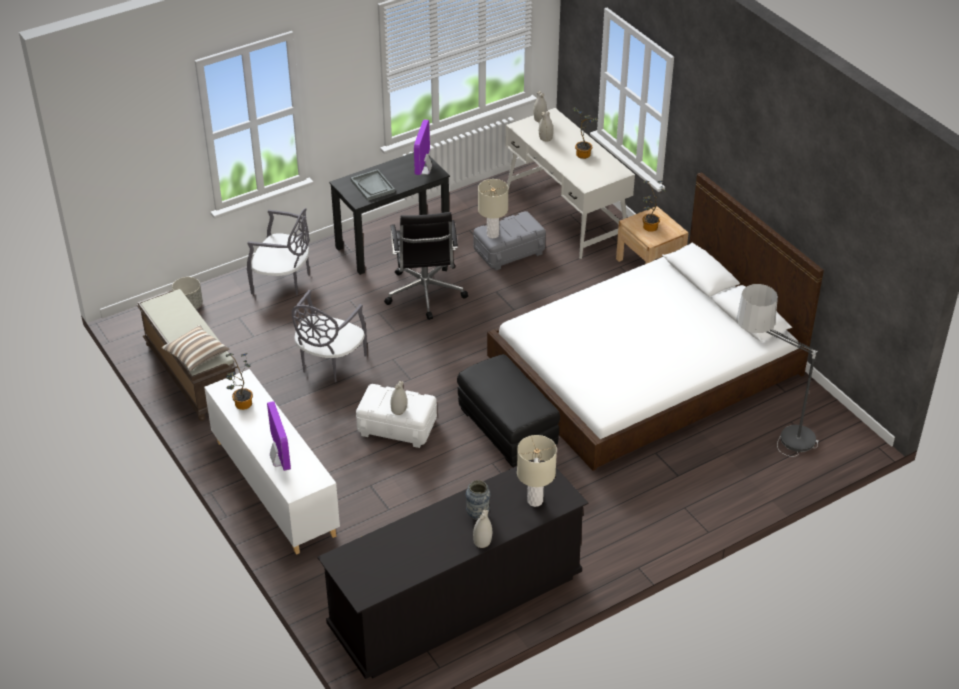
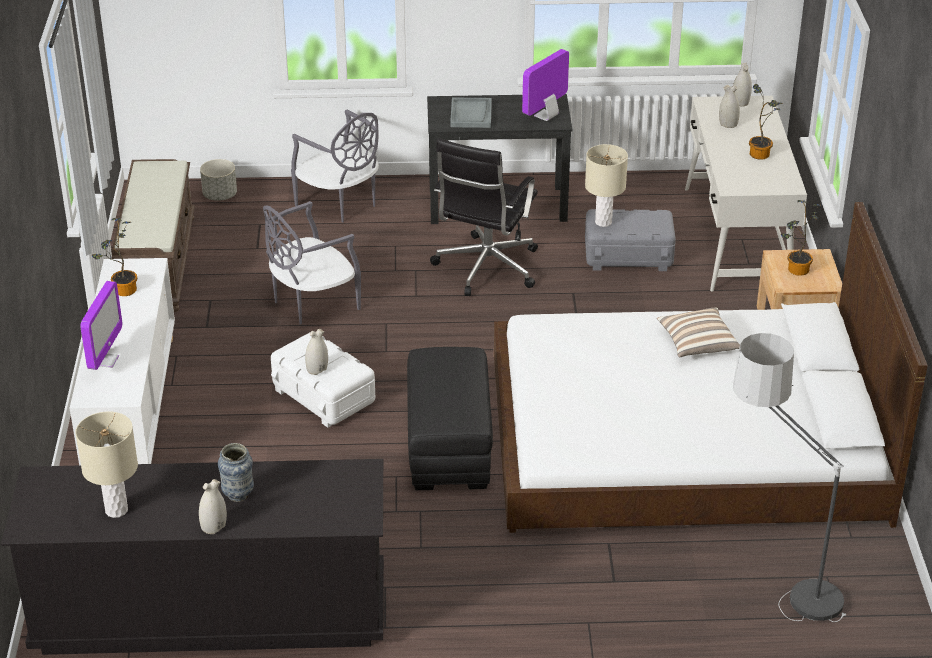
camera: 30 degrees right, 5 degrees down
(196, 355) = (137, 230): pillow -> pillow (697, 344)
(534, 501) = (319, 506): beige table lamp -> beige table lamp (116, 510)

